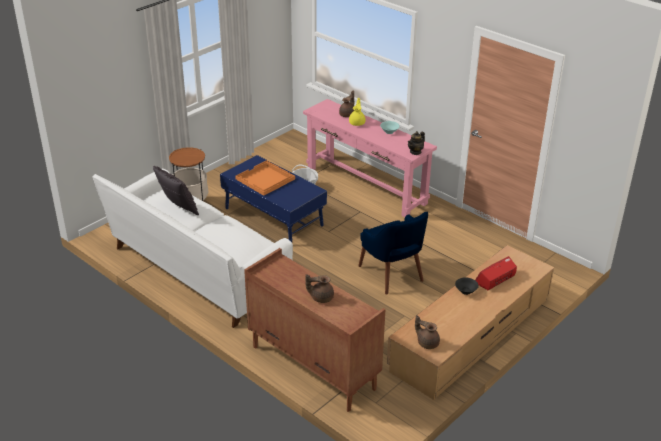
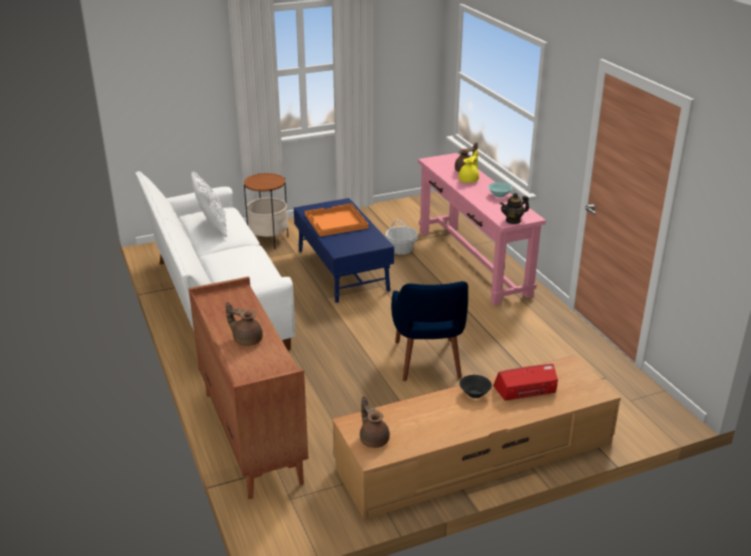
camera: 25 degrees right, 5 degrees down
(178, 208) = (212, 226): black pillow -> white pillow

